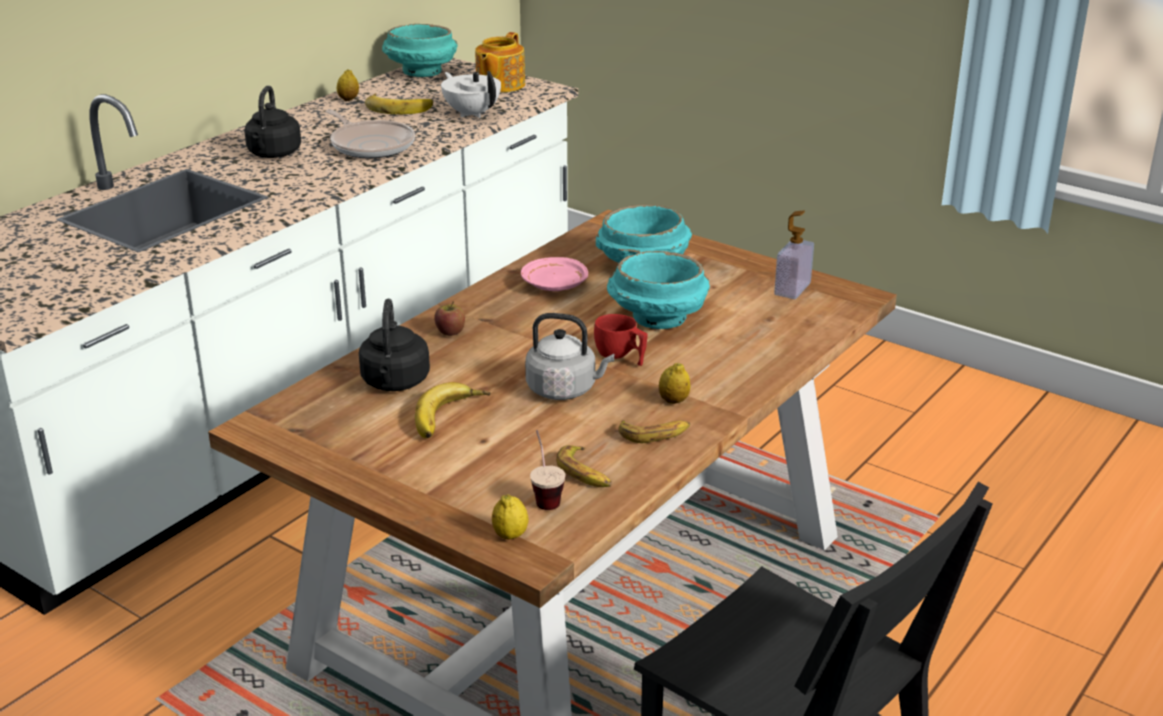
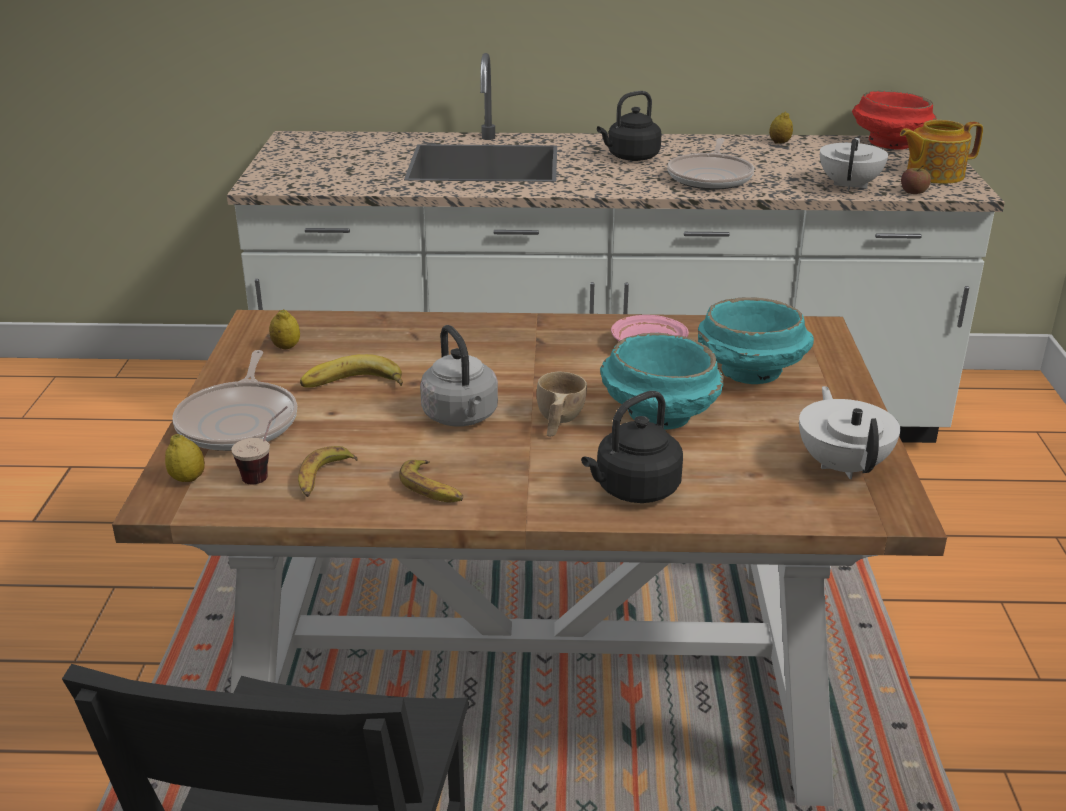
camera: 55 degrees right, 0 degrees up
(395, 383) = (383, 344): black kettle -> black kettle (633, 490)
(399, 107) = (803, 161): banana -> none
(421, 72) = (888, 144): turquoise bowl -> red bowl
(442, 486) = (240, 421): none -> frying pan
(450, 331) = (497, 334): apple -> apple (913, 192)
(621, 357) = (558, 422): red cup -> beige cup
(673, 401) = (508, 477): lemon -> lemon (286, 347)
(792, 289) = (843, 465): soap dispenser -> white teapot

